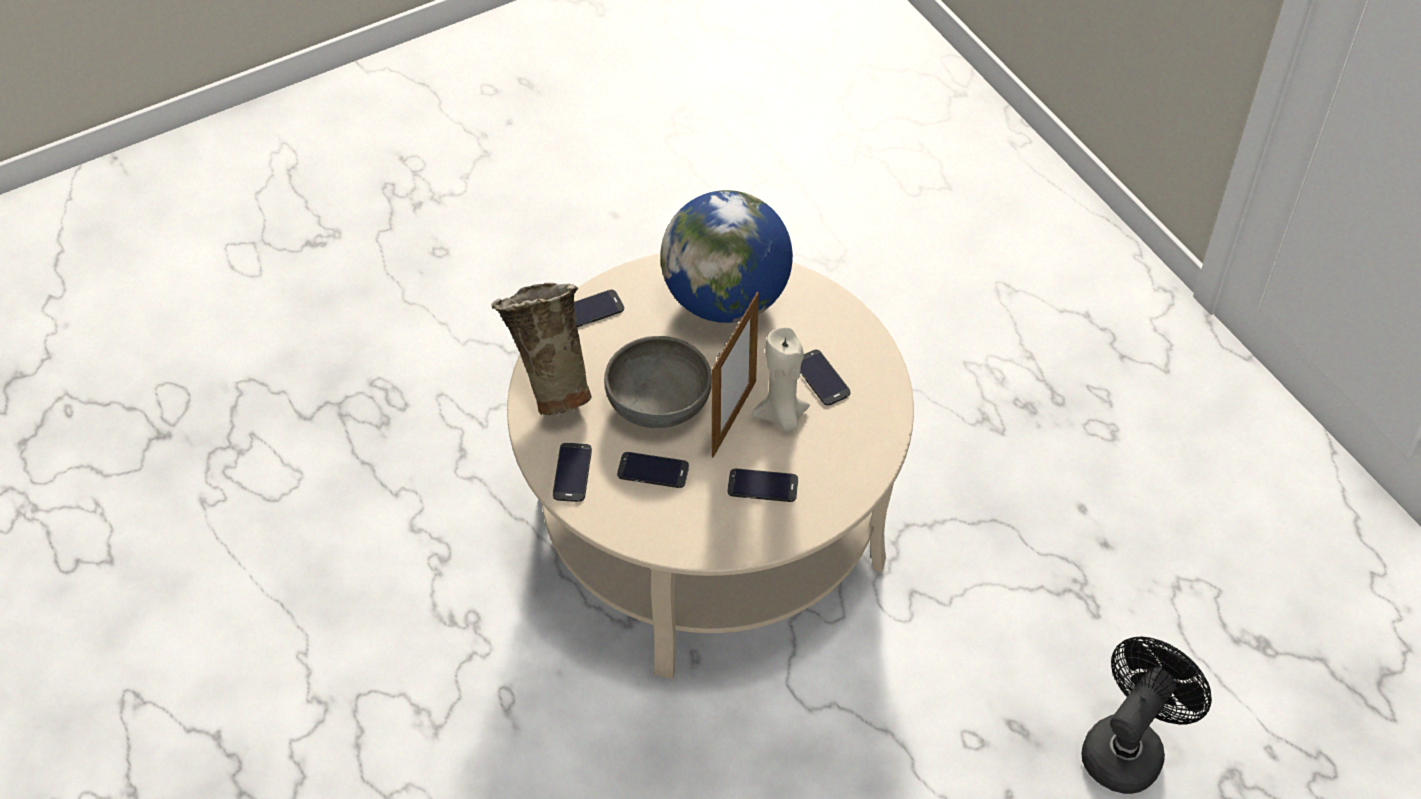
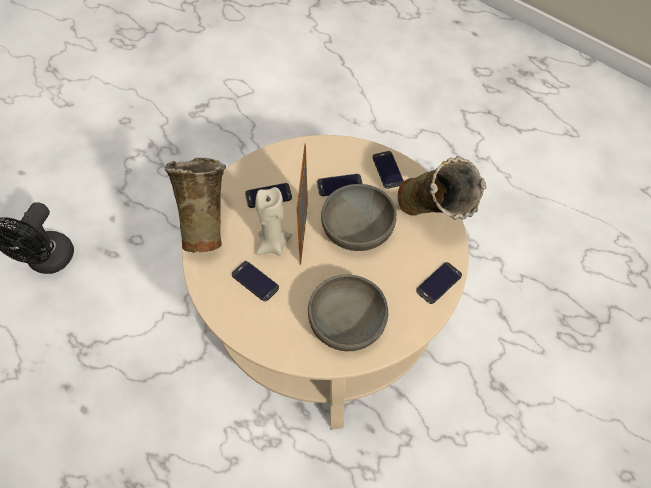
camera: 160 degrees right, 5 degrees up
(726, 299) = (347, 324): globe -> grey bowl
(868, 468) = (205, 226): none -> beige vase

